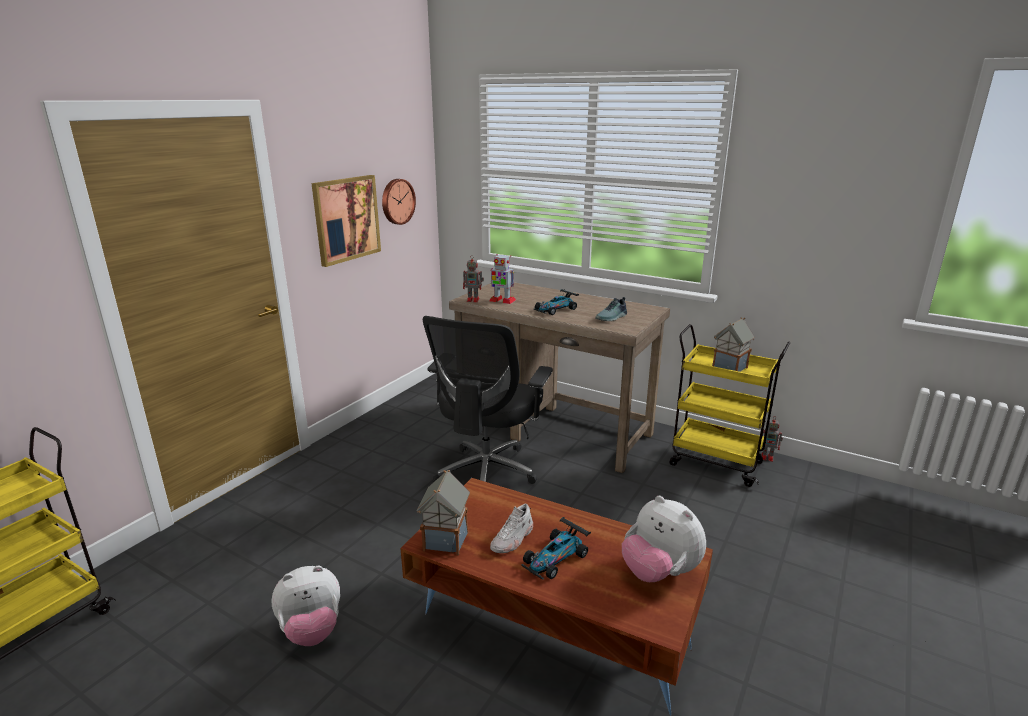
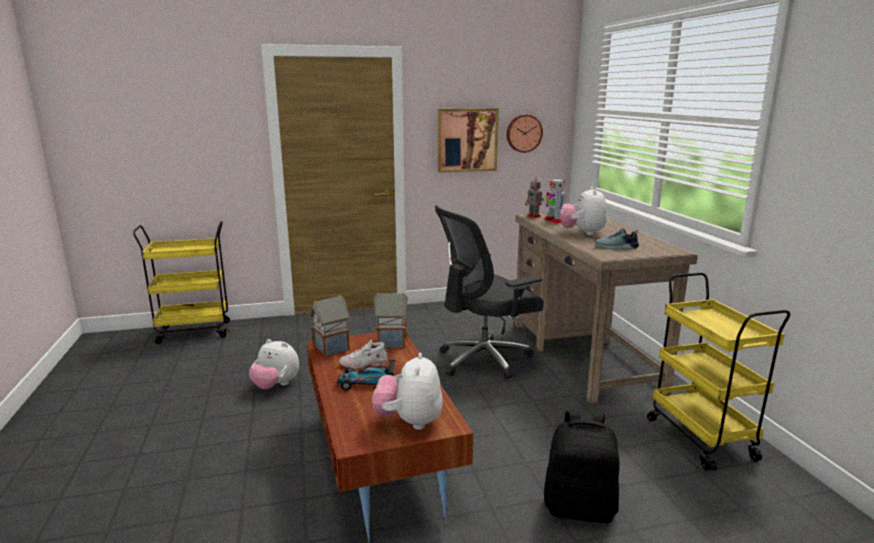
camera: 45 degrees right, 5 degrees down
(555, 309) = (582, 233): toy car -> plush toy
(729, 368) = (717, 326): toy house -> toy house (391, 342)
(736, 566) = (580, 507): none -> black backpack
(768, 457) = (777, 462): toy robot -> none

